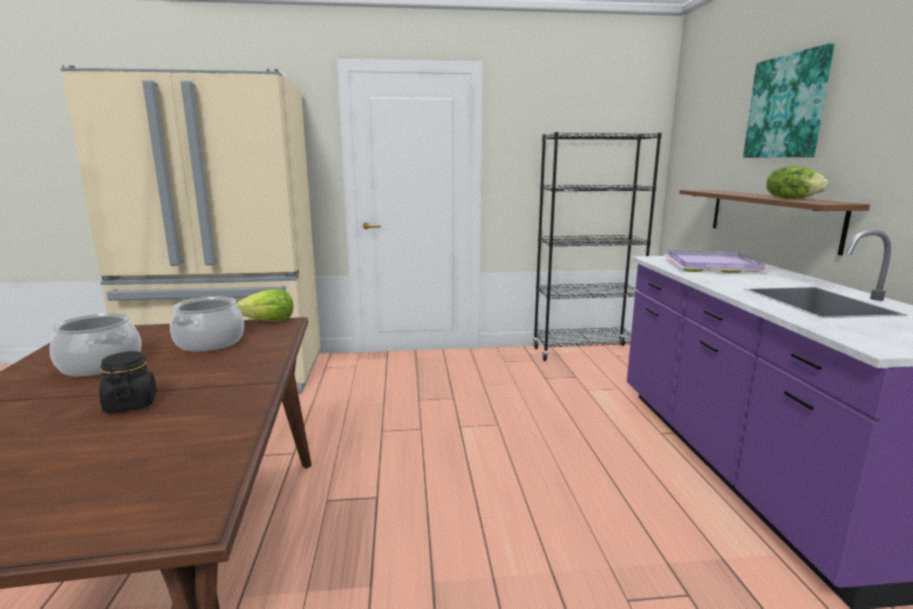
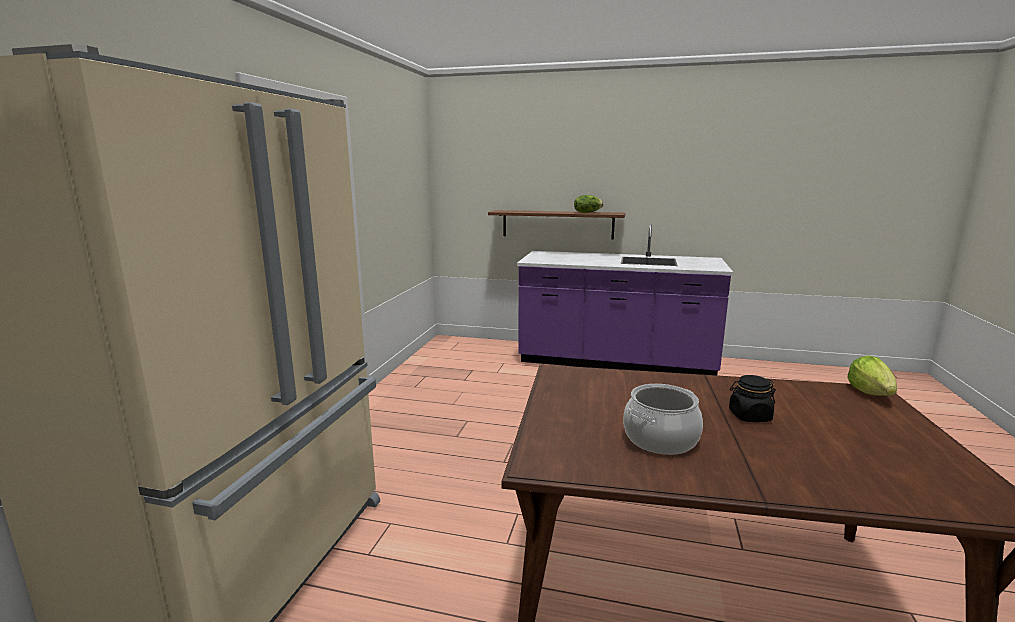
camera: 70 degrees left, 0 degrees up
(210, 342) = (607, 397): cooking pot -> none
(270, 322) = (551, 376): lettuce -> lettuce (870, 393)
(584, 352) = (432, 356): black bookcase -> none
(711, 266) = (562, 258): purple tray -> none
(787, 107) = (557, 159): picture -> none

